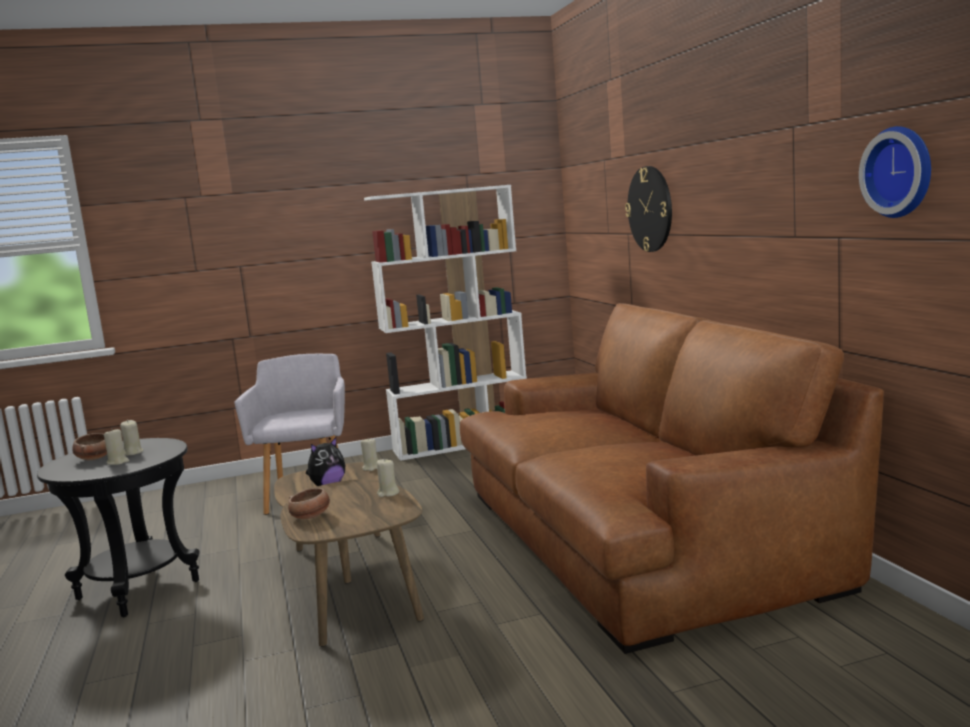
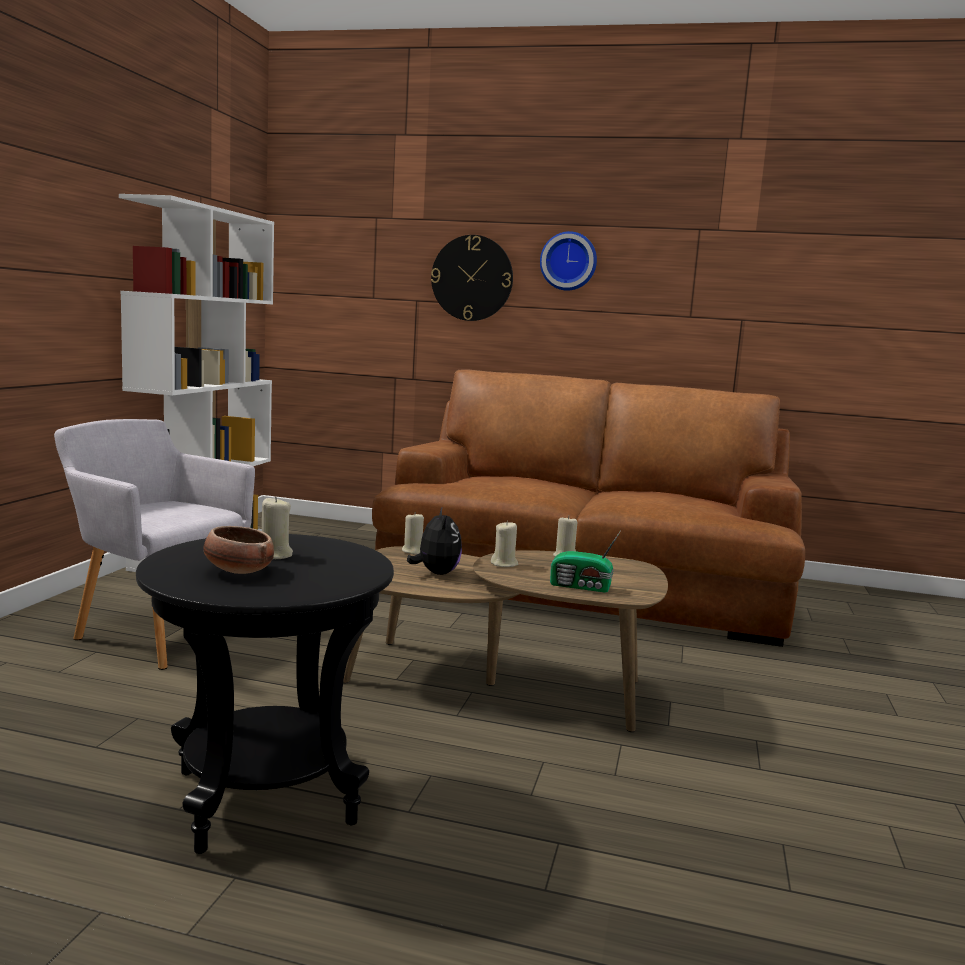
camera: 60 degrees left, 0 degrees up
(118, 462) = (311, 566): beige candle -> beige candle (504, 564)
(311, 516) = (582, 587): bowl -> radio
(901, 172) = (816, 277): wall clock -> wall clock (569, 261)

